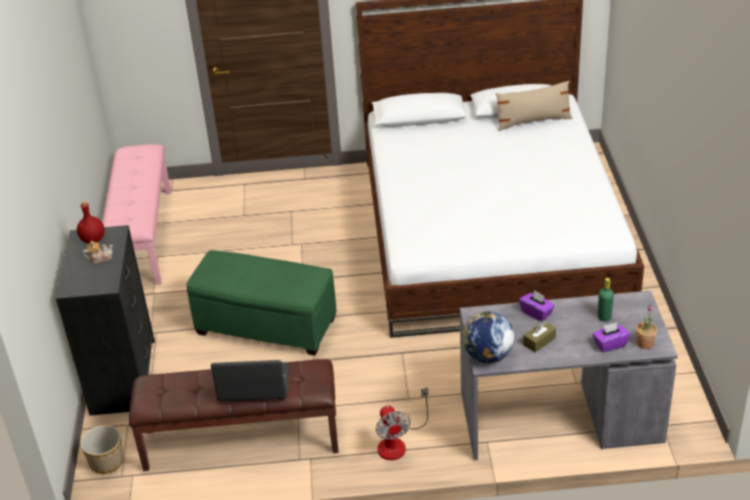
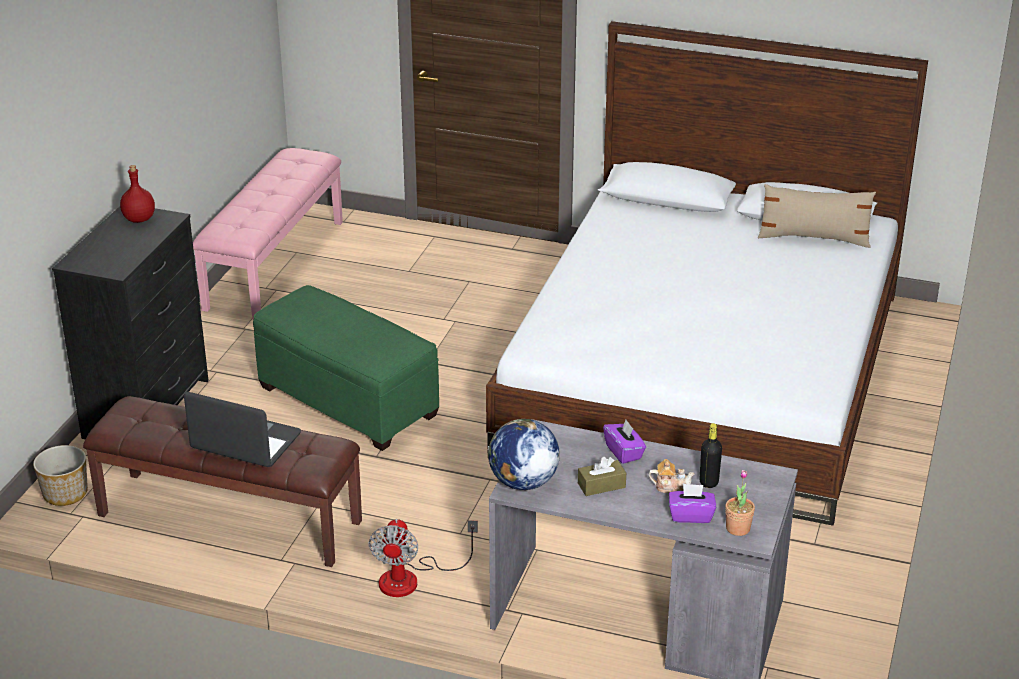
camera: 20 degrees right, 5 degrees down
(100, 258) = (131, 240): teapot -> teapot (670, 487)
(604, 317) = (709, 482): green bottle -> black bottle

